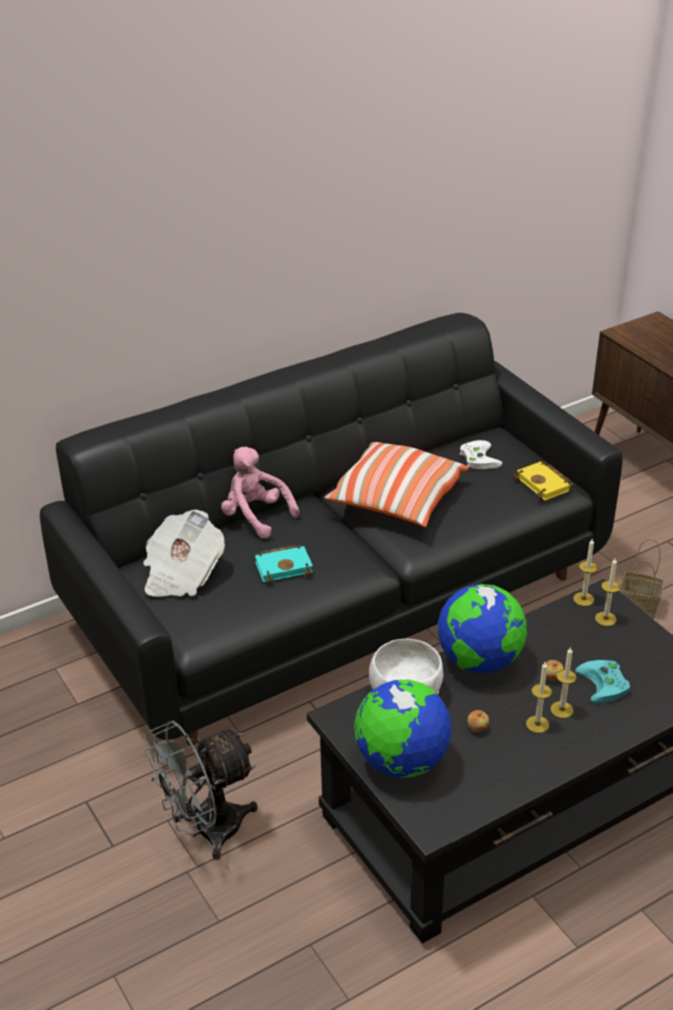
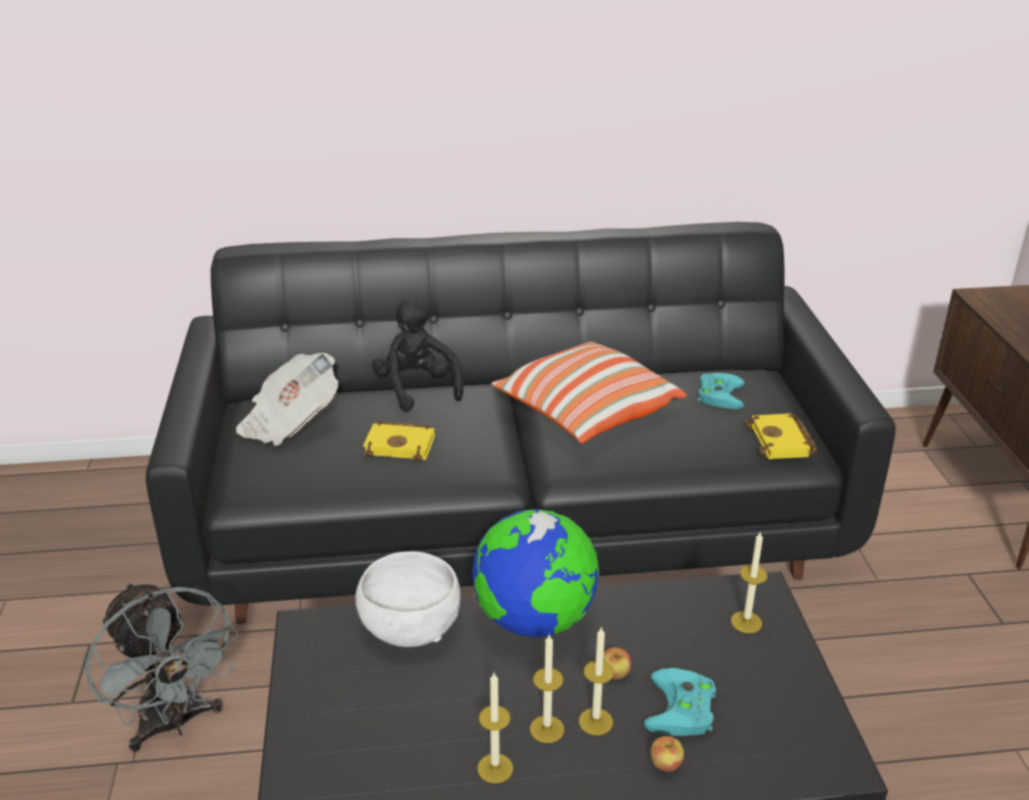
camera: 25 degrees right, 5 degrees down
(206, 831) = (175, 724): grey fan -> grey fan turned 120 degrees counterclockwise
(255, 516) = (417, 388): pink plush toy -> black plush toy
(284, 566) = (402, 445): turquoise book -> yellow book
(401, 761) = (332, 711): globe -> none
(477, 457) = (718, 393): white game controller -> turquoise game controller
(477, 728) = (463, 704): apple -> apple (666, 764)
(583, 599) = (733, 587): candle -> candle (495, 768)
(640, 606) = (882, 641): basket -> none

